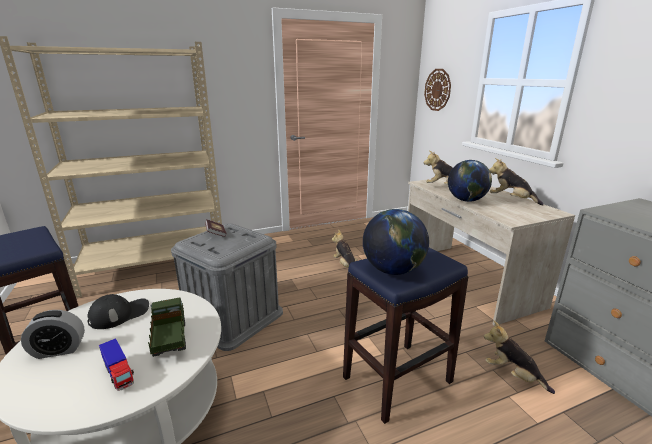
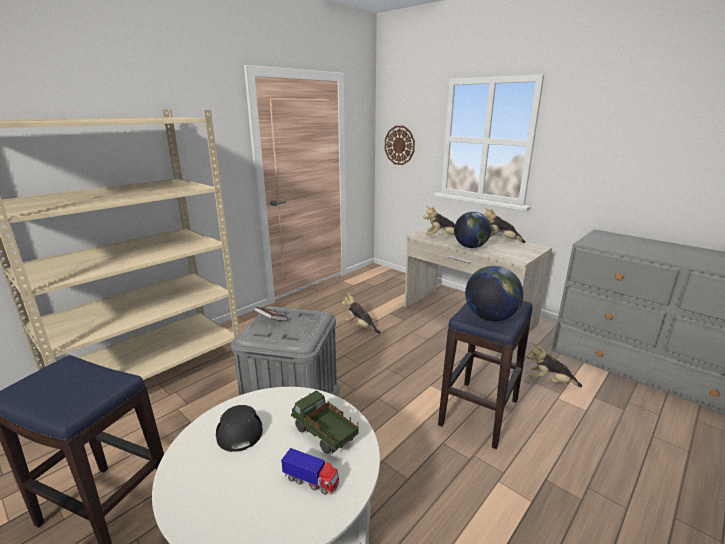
camera: 25 degrees left, 0 degrees up
(59, 350) = (215, 484): alarm clock -> none
(120, 314) = (239, 428): black cap -> black cap turned 45 degrees counterclockwise

